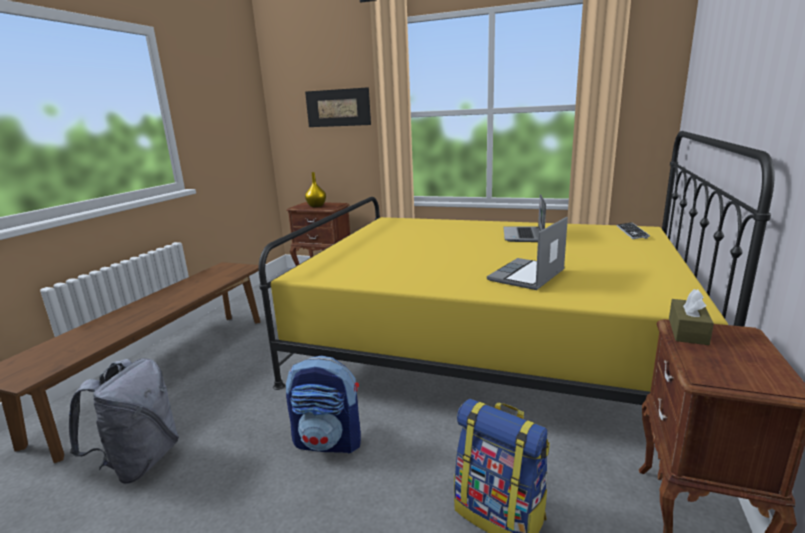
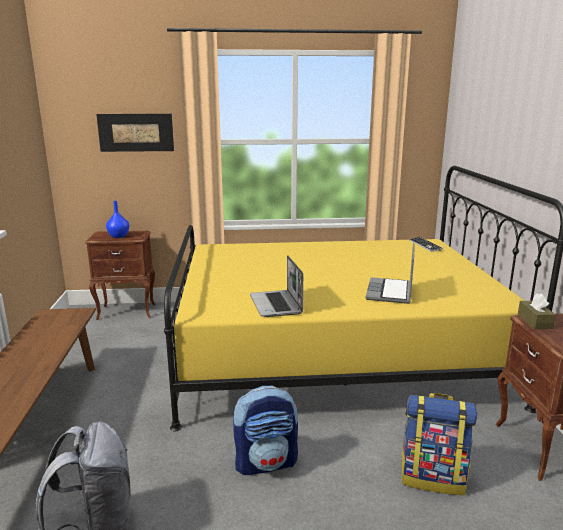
camera: 25 degrees left, 0 degrees up
(317, 206) = (119, 236): yellow vase -> blue vase
(523, 235) = (349, 255): laptop -> laptop (276, 305)

